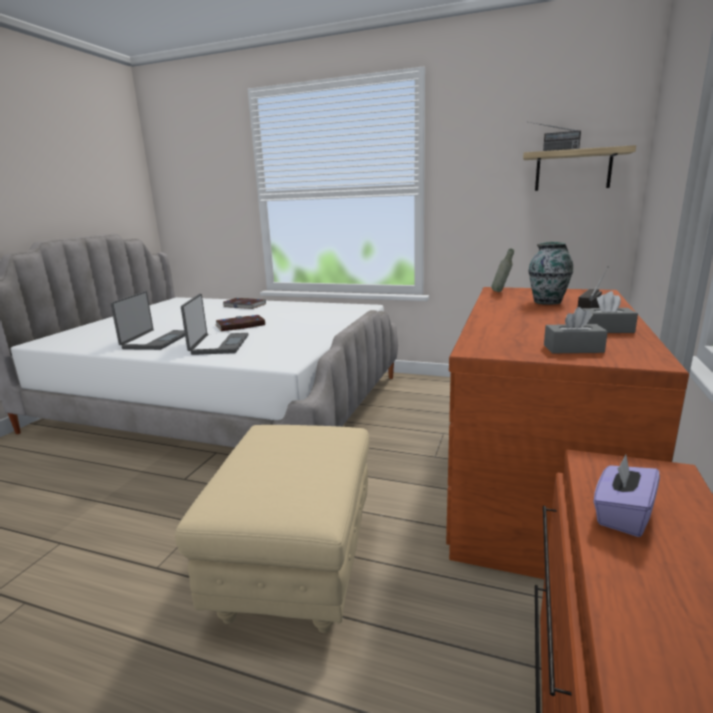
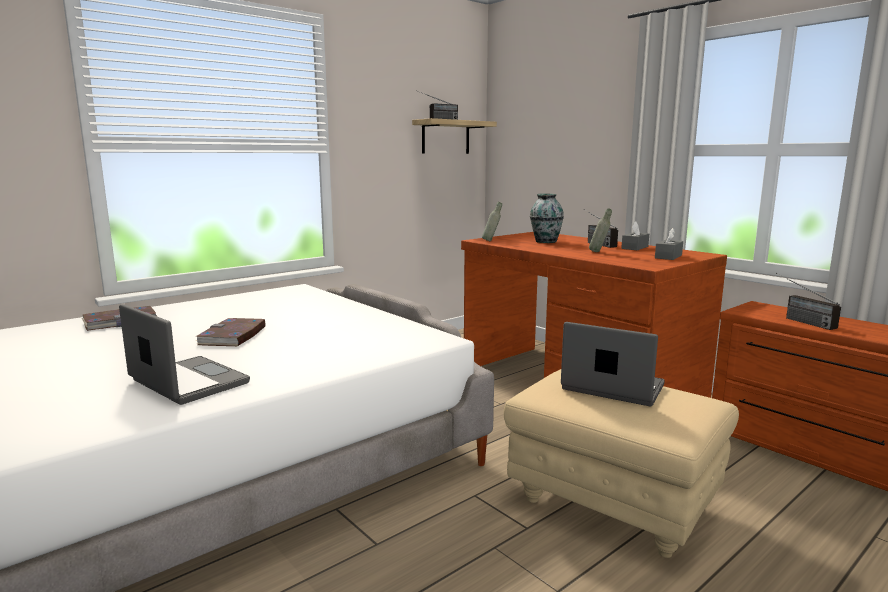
camera: 60 degrees left, 5 degrees down
(218, 345) = (303, 354): laptop -> laptop (612, 388)
(526, 324) = (599, 252): none -> grey bottle
(622, 515) = (798, 320): purple tissue box -> radio

